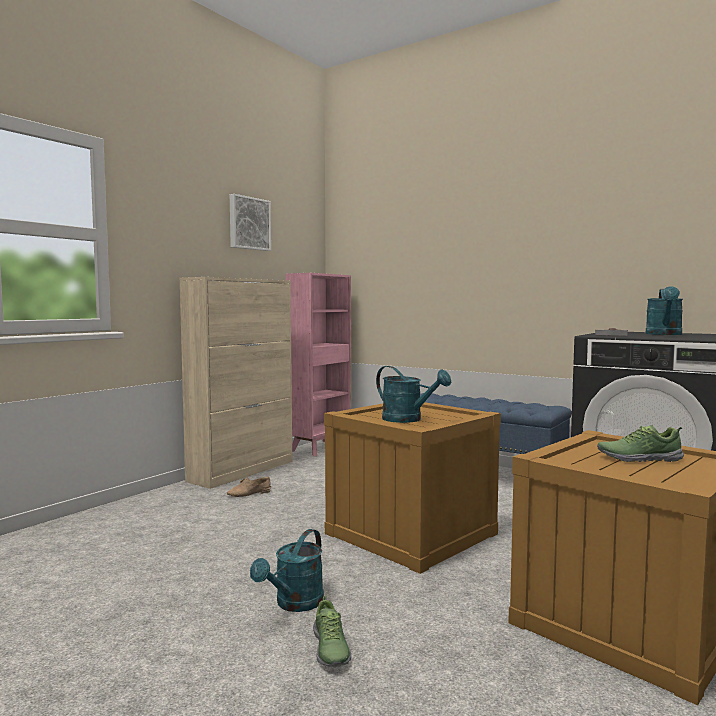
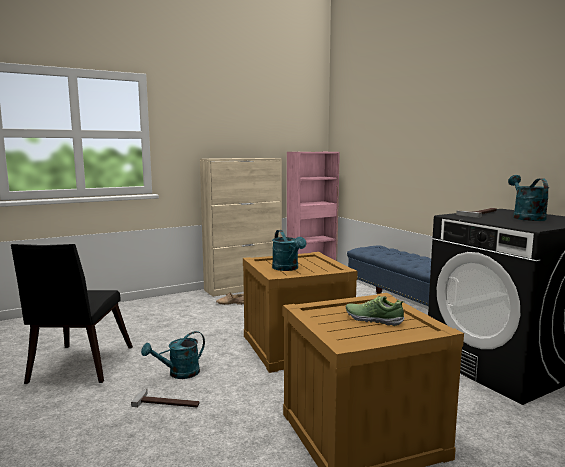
camera: 25 degrees right, 5 degrees up
(100, 634) = (77, 367): none -> black chair
(248, 223) = (257, 117): picture -> none
(330, 649) = (168, 402): shoe -> hammer
(664, 334) = (526, 217): turquoise watering can -> turquoise watering can turned 135 degrees clockwise

